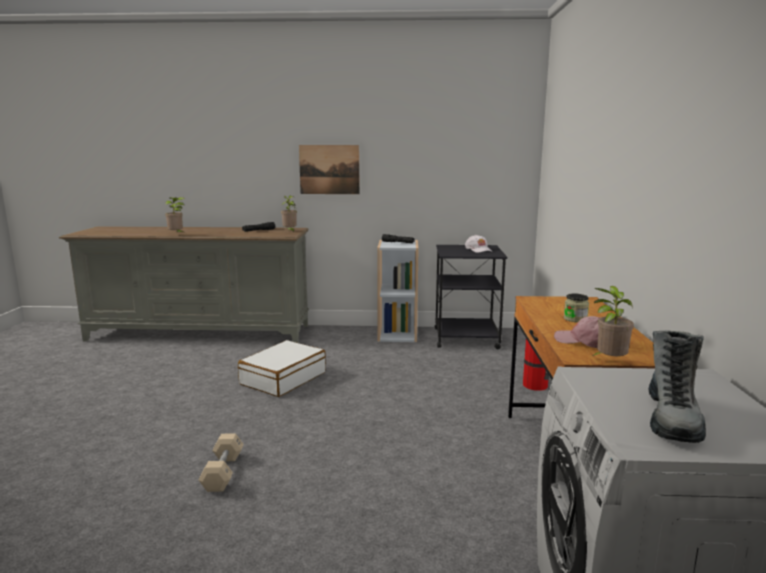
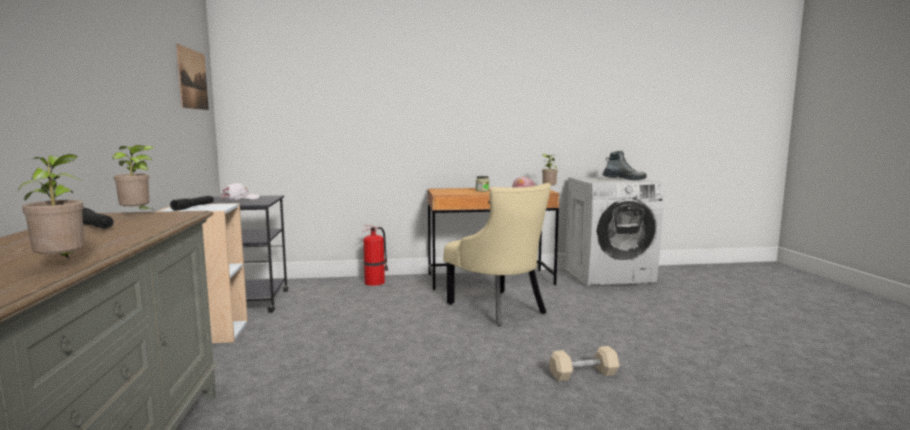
camera: 100 degrees left, 5 degrees down
(283, 378) = (360, 384): white suitcase -> none
(329, 169) = (94, 101): picture -> picture (192, 79)
(432, 452) = (496, 308): none -> beige chair

